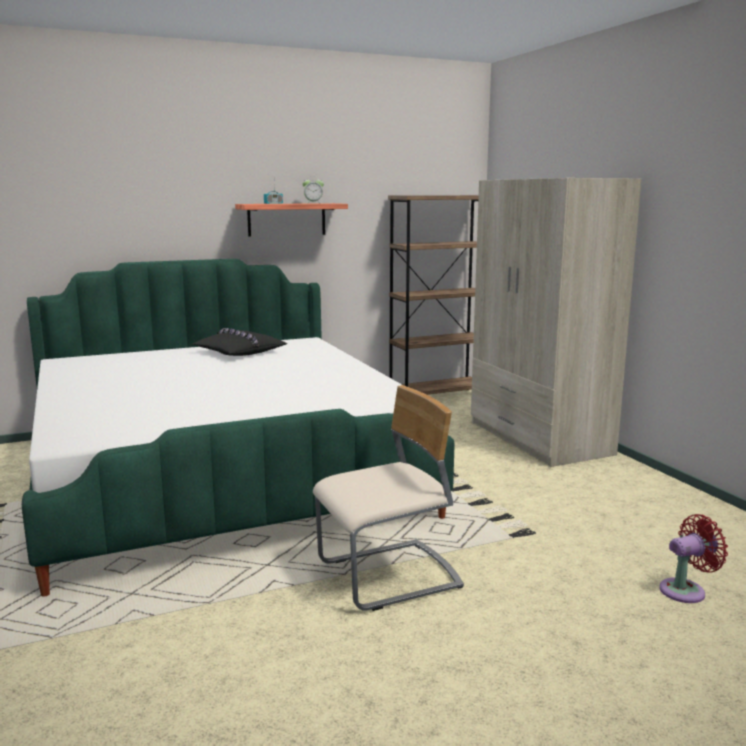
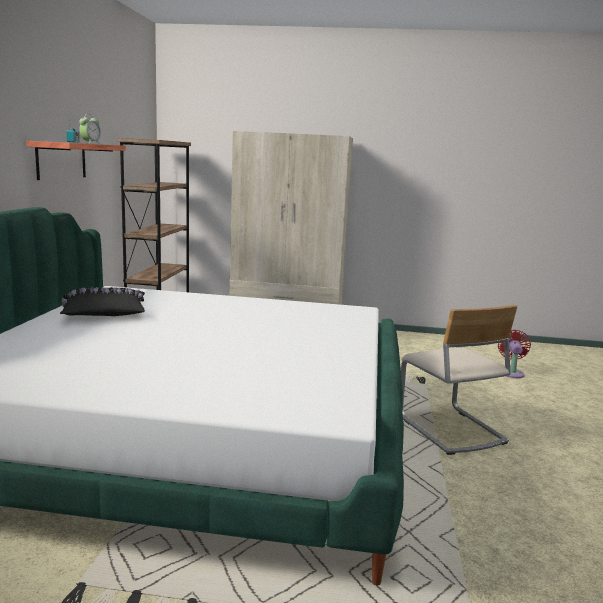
camera: 60 degrees left, 0 degrees up
(389, 577) = (450, 429): beige chair -> beige chair turned 150 degrees clockwise

